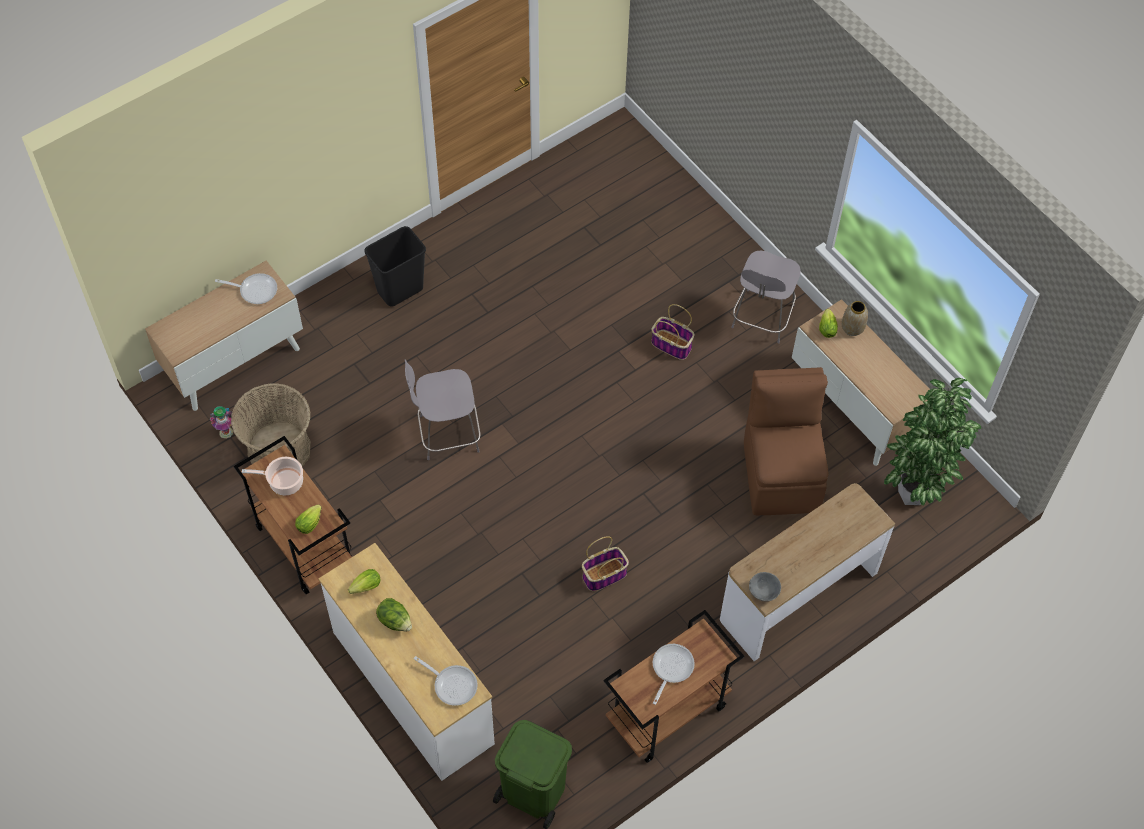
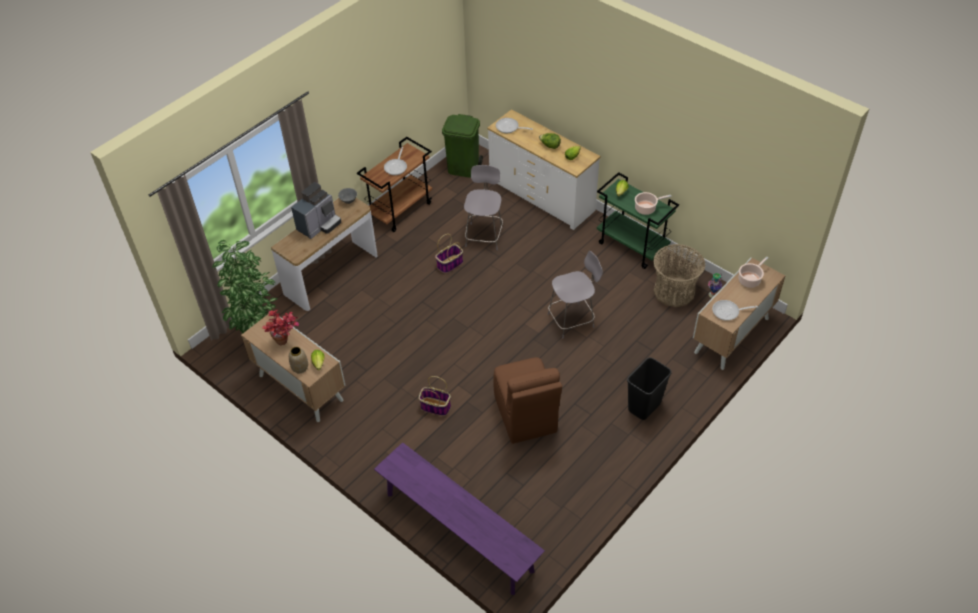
camera: 170 degrees right, 10 degrees down
(197, 331) = (750, 279): none -> cooking pot
(303, 545) = (632, 246): brown cart -> green cart
(672, 192) = (458, 532): none -> purple bench
(762, 318) = (371, 439): grey chair -> grey chair (484, 235)
(781, 473) = (348, 338): brown chair -> brown chair (525, 415)
(815, 550) = (319, 225): none -> coffee machine
(871, 370) = (286, 342): none -> potted plant

